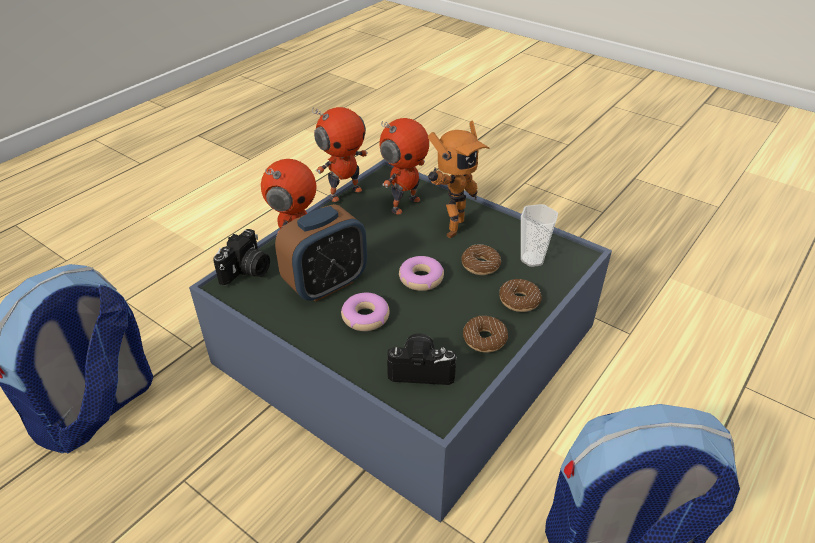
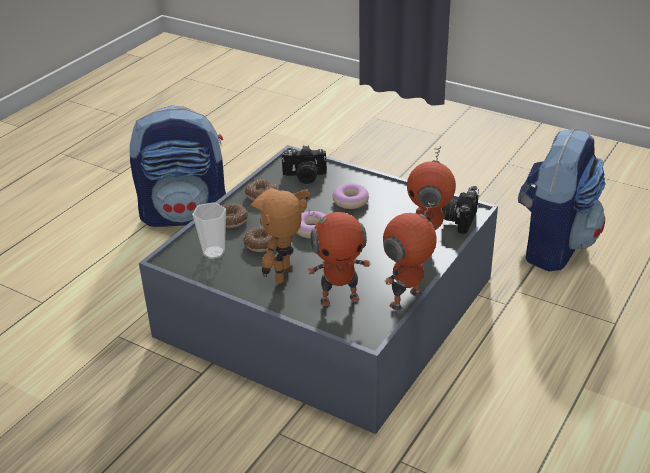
camera: 175 degrees right, 5 degrees down
(326, 284) = (389, 219): alarm clock -> none
(404, 204) = (339, 298): toy robot -> toy robot turned 135 degrees counterclockwise

